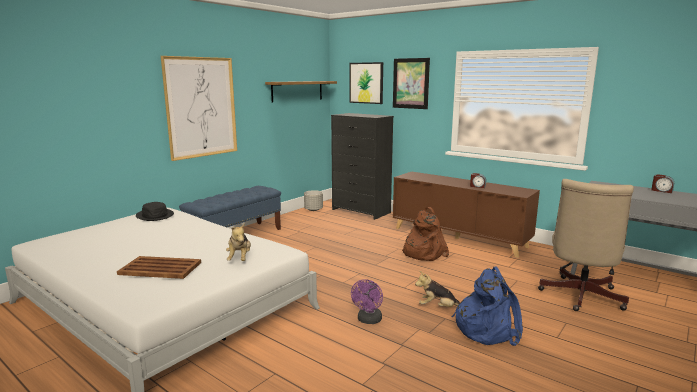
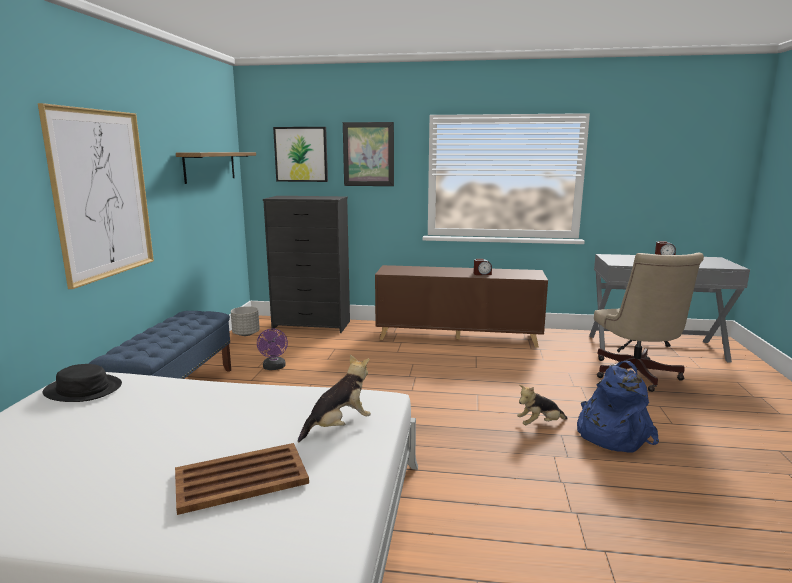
camera: 30 degrees left, 0 degrees up
(240, 259) = (338, 426): plush toy -> plush toy turned 90 degrees counterclockwise
(368, 320) = (492, 464): purple fan -> purple fan (274, 368)
(422, 253) = (445, 363): brown backpack -> none

